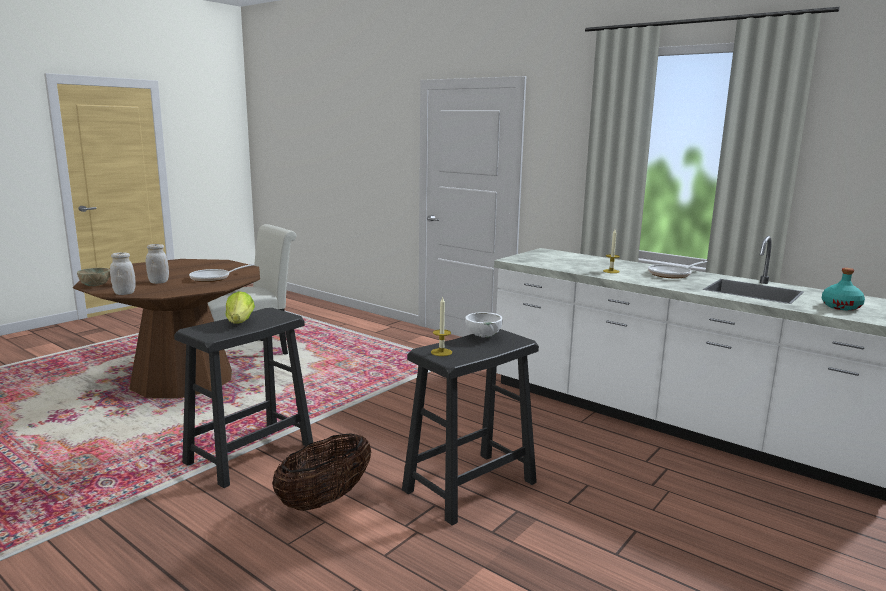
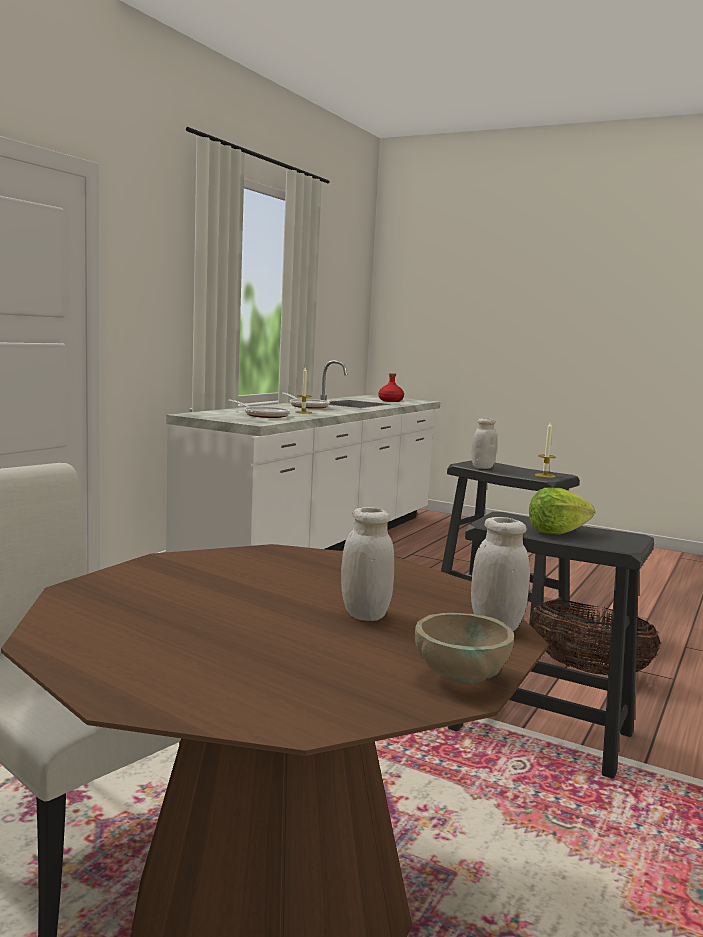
camera: 100 degrees left, 5 degrees down
(213, 278) = (293, 573): frying pan -> frying pan (263, 415)
(483, 336) = (482, 467): white bowl -> white jar
(841, 307) = (390, 401): turquoise bottle -> red bottle

